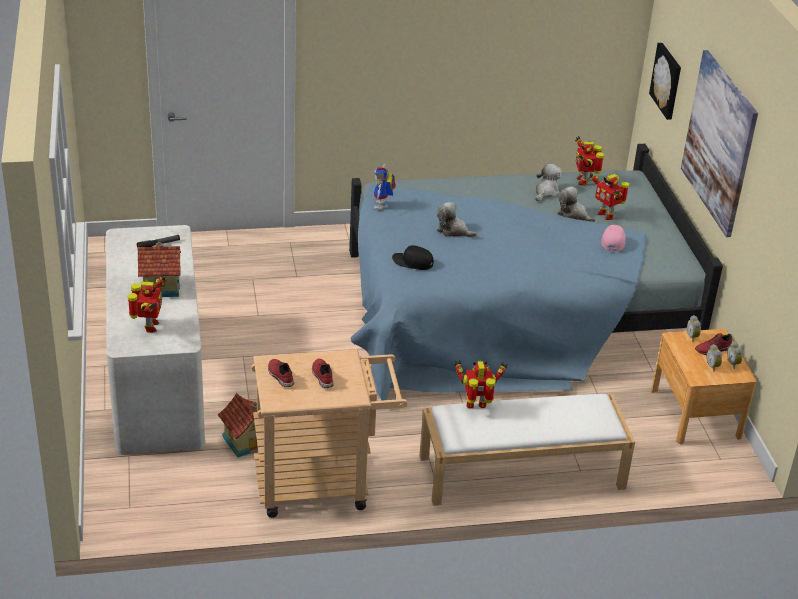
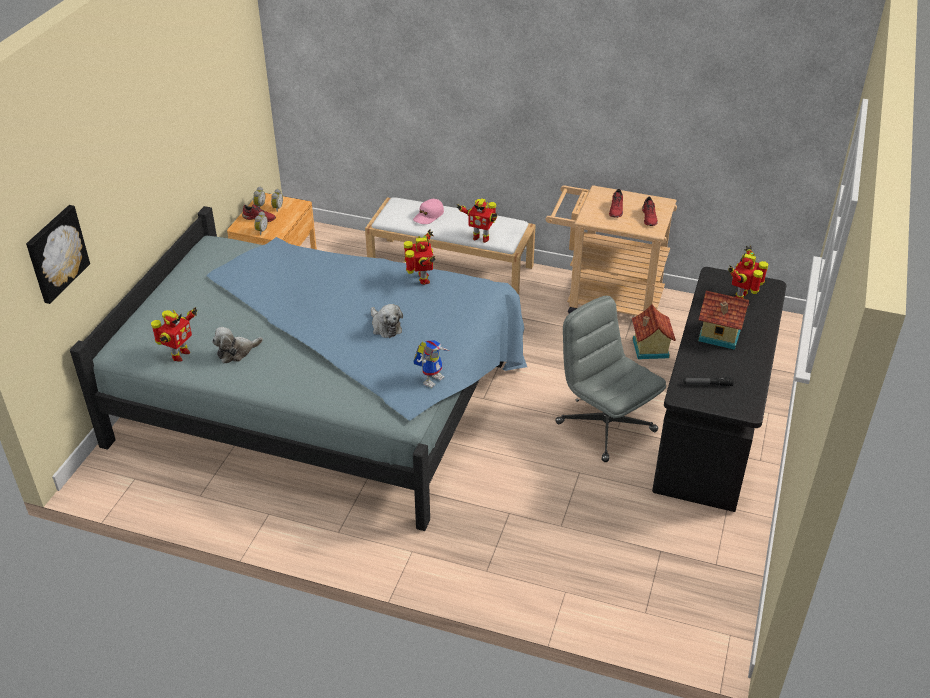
camera: 150 degrees left, 5 degrees up
(156, 381) = (712, 427): white desk -> black desk
(255, 355) = (605, 426): none -> grey office chair
(413, 262) = (456, 304): black cap -> none
(573, 215) = (243, 317): plush toy -> none
(606, 215) = (212, 308): toy robot -> toy robot (422, 279)
(613, 241) = (248, 273): pink cap -> pink cap (428, 216)
(719, 142) = (148, 156): picture -> none

